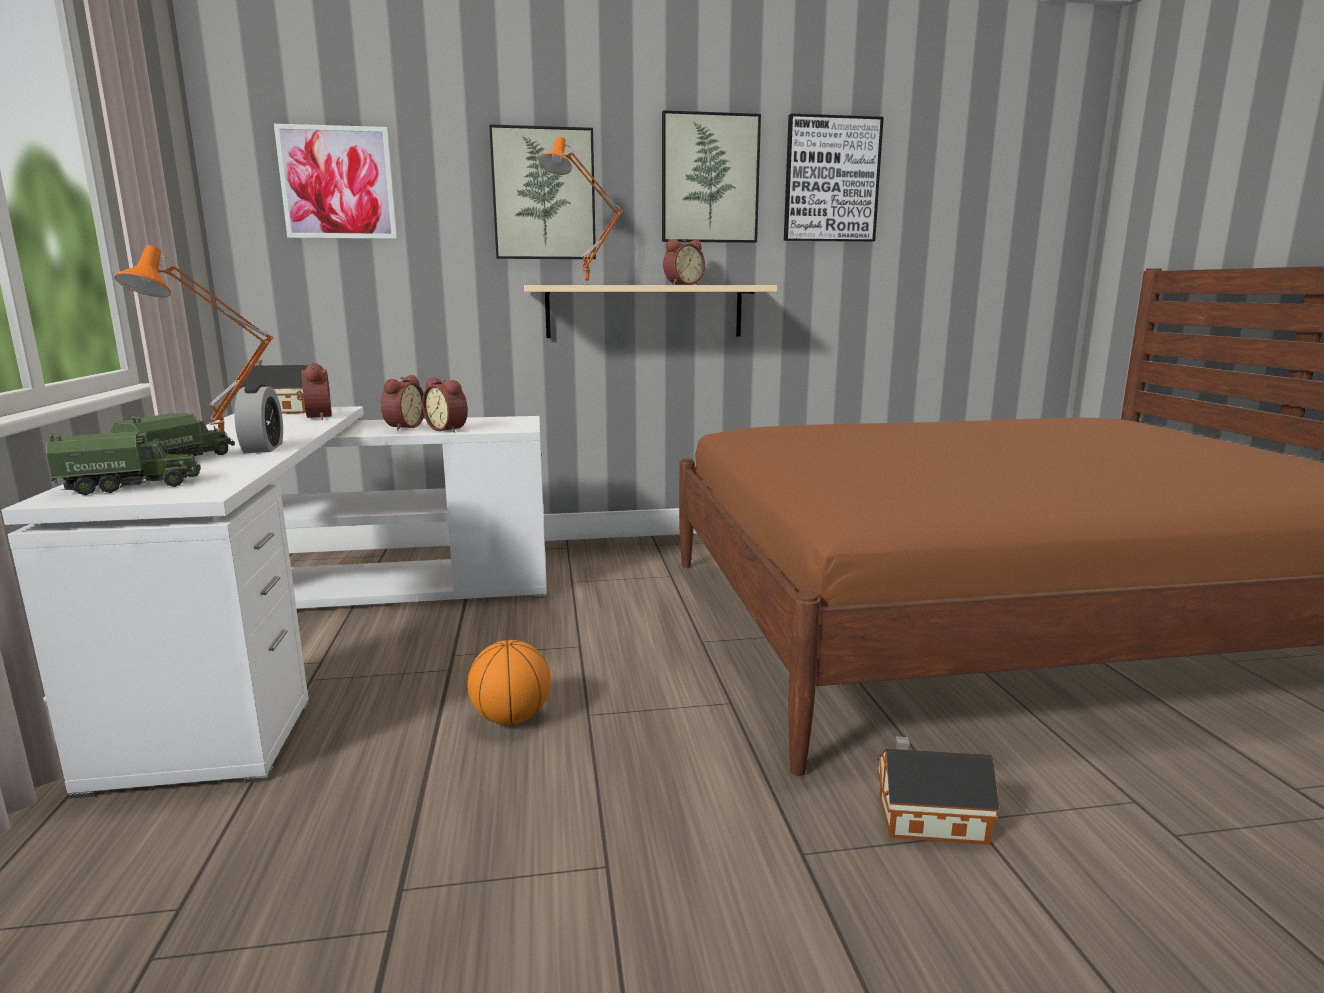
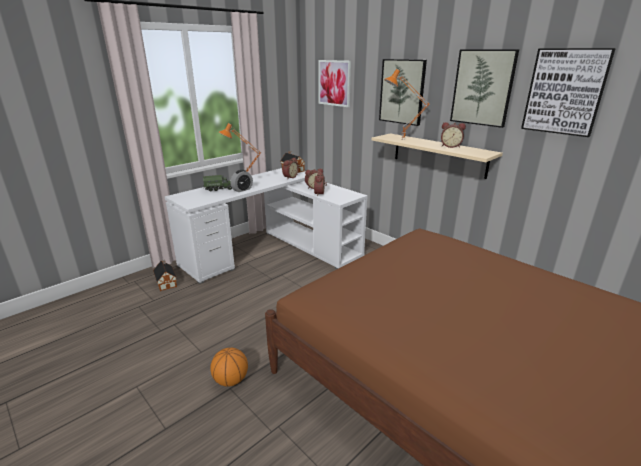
camera: 55 degrees right, 10 degrees up
(131, 486) = (191, 196): toy truck -> none
(511, 718) = (256, 302): basketball -> basketball (231, 380)
(927, 818) = (269, 413): toy house -> toy house (166, 282)

